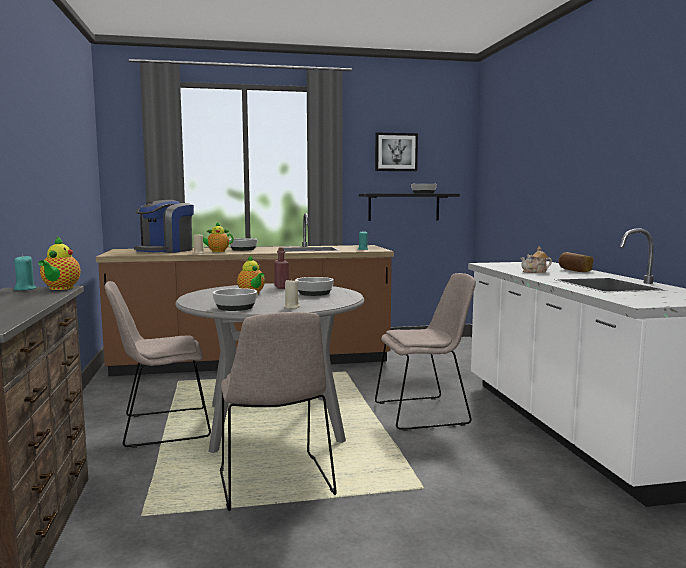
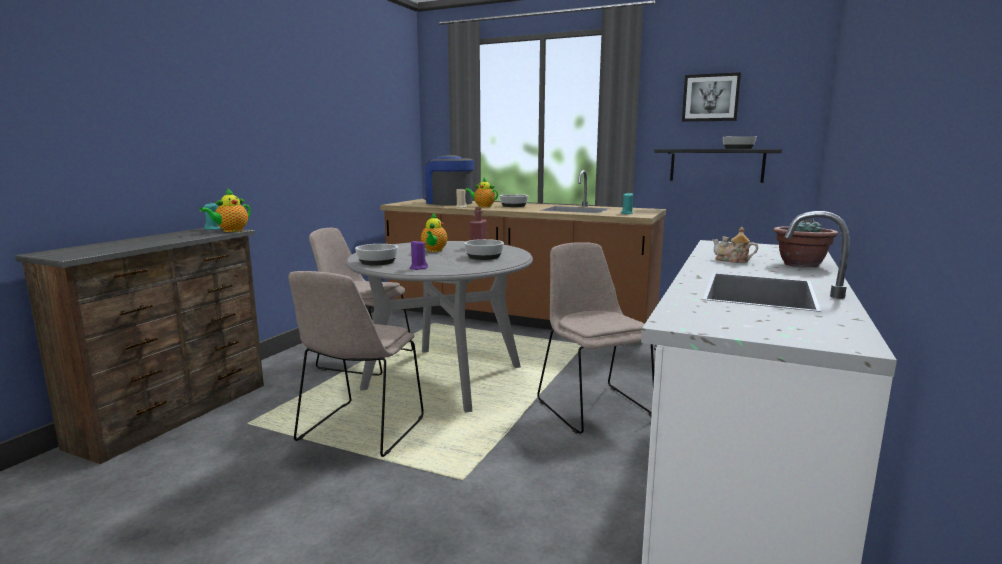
camera: 35 degrees right, 5 degrees up
(166, 250) = (448, 203): coffee machine -> coffee machine turned 75 degrees clockwise
(292, 307) = (418, 268): beige candle -> purple candle
(424, 413) = (592, 406): beige chair -> beige chair turned 135 degrees counterclockwise
(574, 270) = (800, 265): bread -> potted plant

